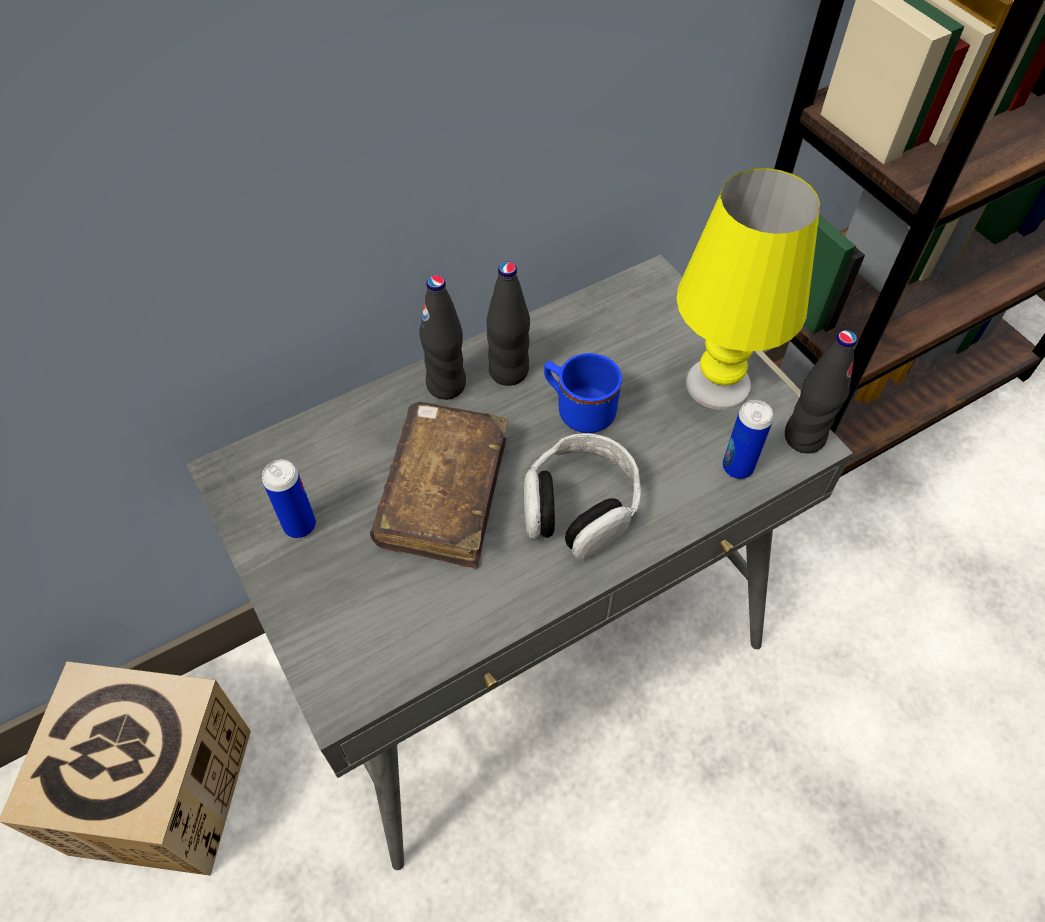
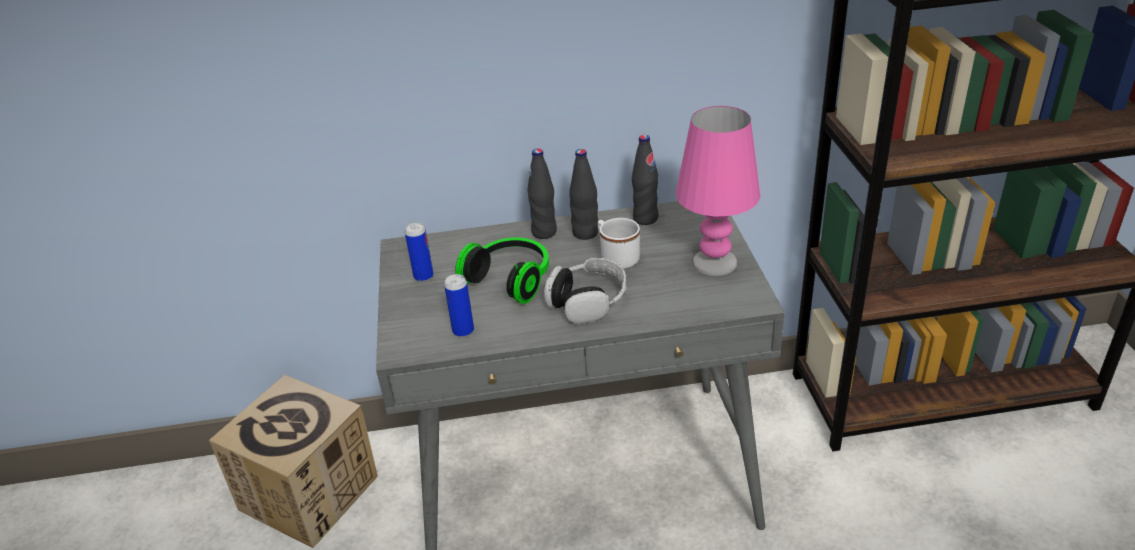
camera: 25 degrees right, 20 degrees down
(444, 494) = (511, 279): brown book -> headphones
(578, 409) = (616, 257): blue mug -> white mug
(717, 384) = (714, 262): yellow table lamp -> pink table lamp
(737, 467) = (700, 303): can -> can (463, 331)
(803, 437) = (755, 298): black bottle -> black bottle (645, 218)

